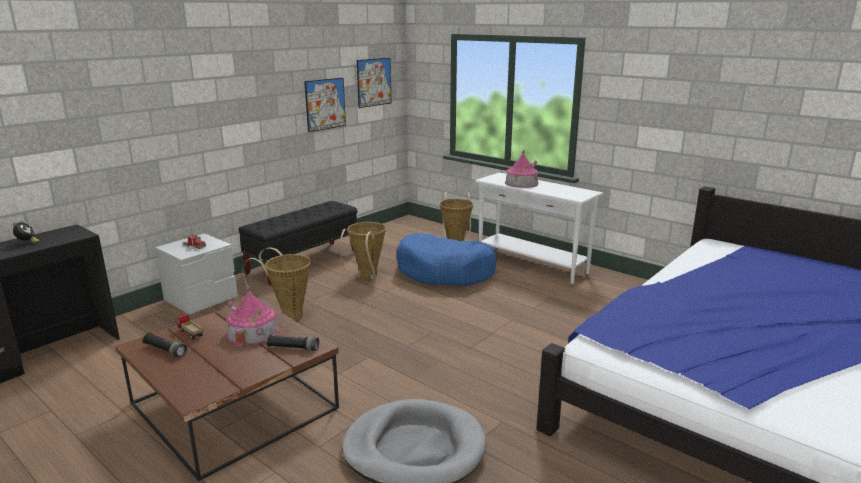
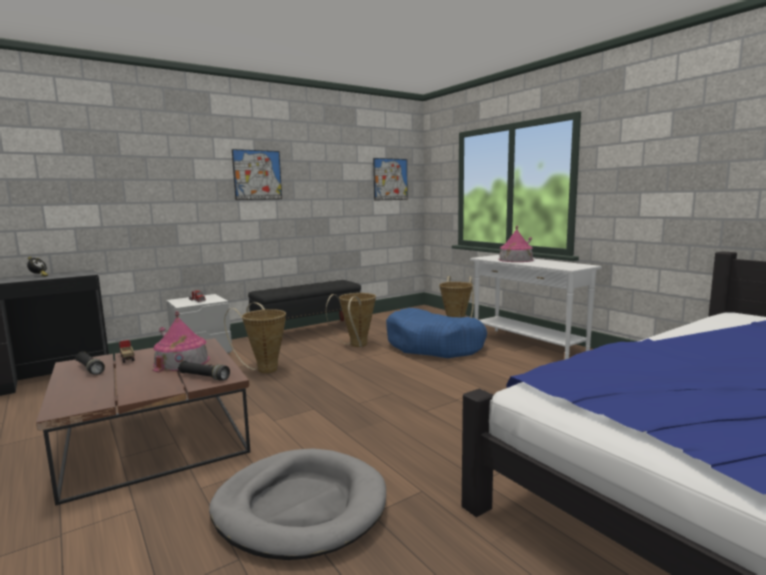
camera: 15 degrees right, 10 degrees down
(325, 104) = (341, 193): picture -> picture (257, 175)

